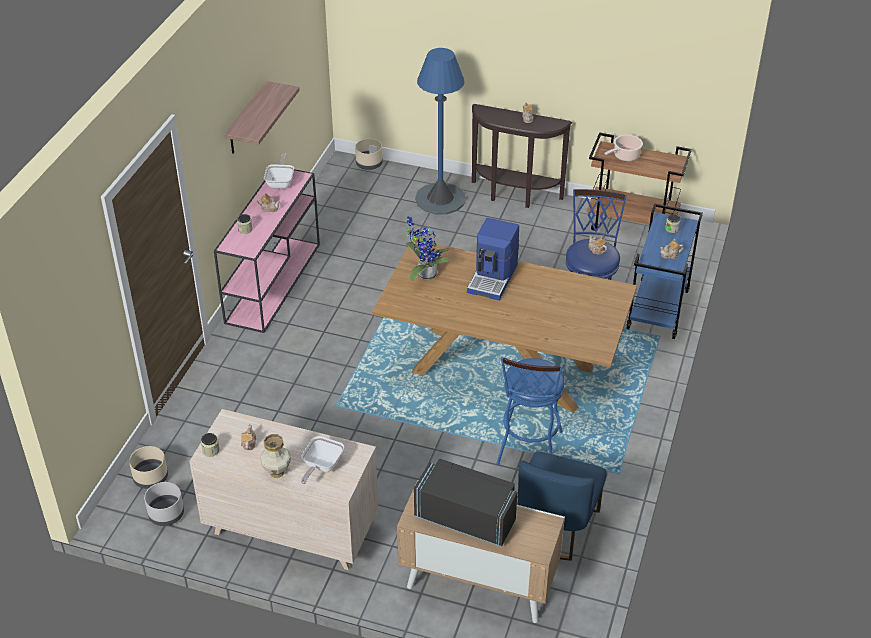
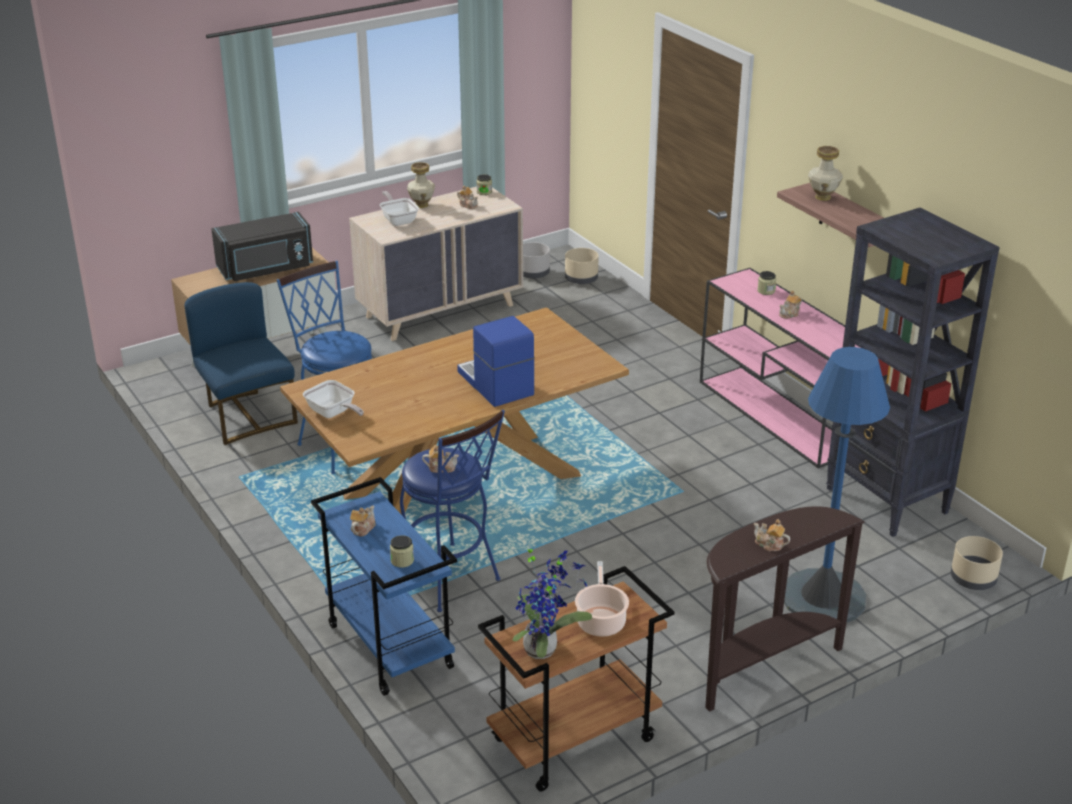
camera: 130 degrees right, 10 degrees down
(249, 121) = (822, 197): none -> vase
(281, 182) = (835, 336): frying pan -> frying pan (333, 413)
(327, 210) = (887, 501): none -> black bookcase
(424, 274) = (559, 352): potted plant -> potted plant (544, 648)

